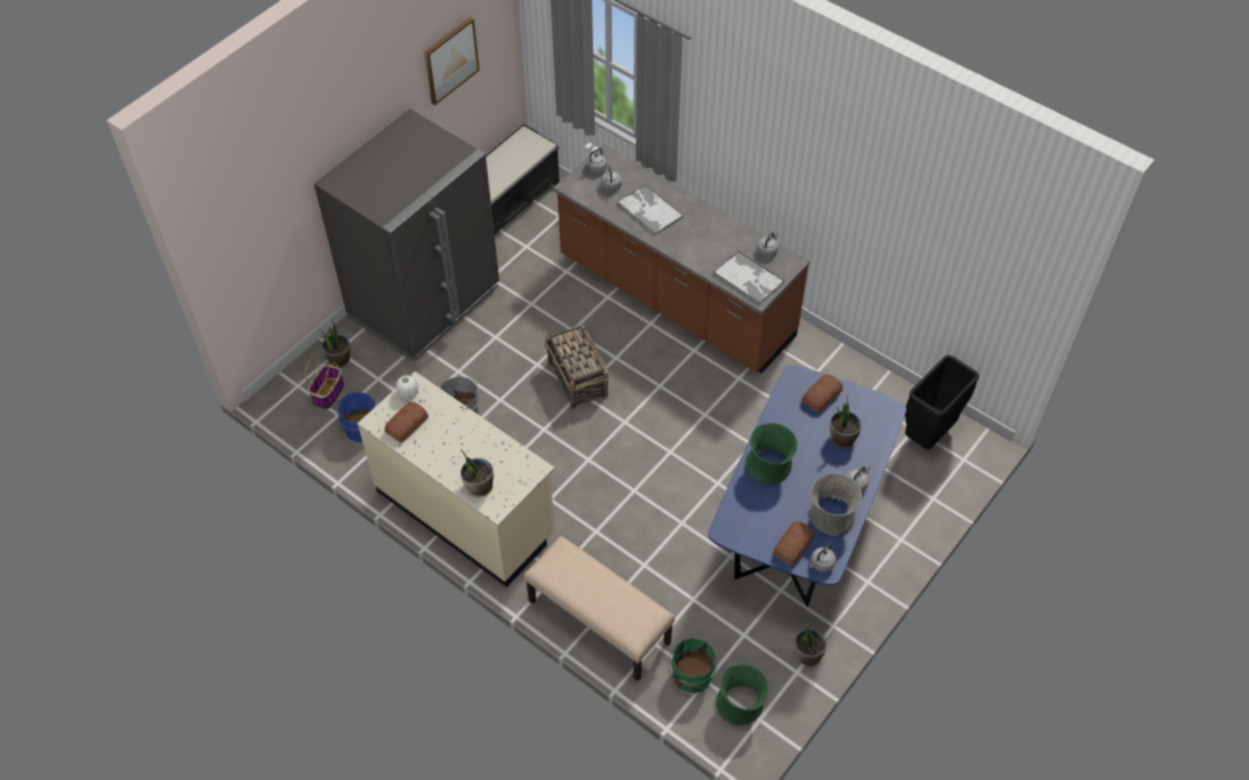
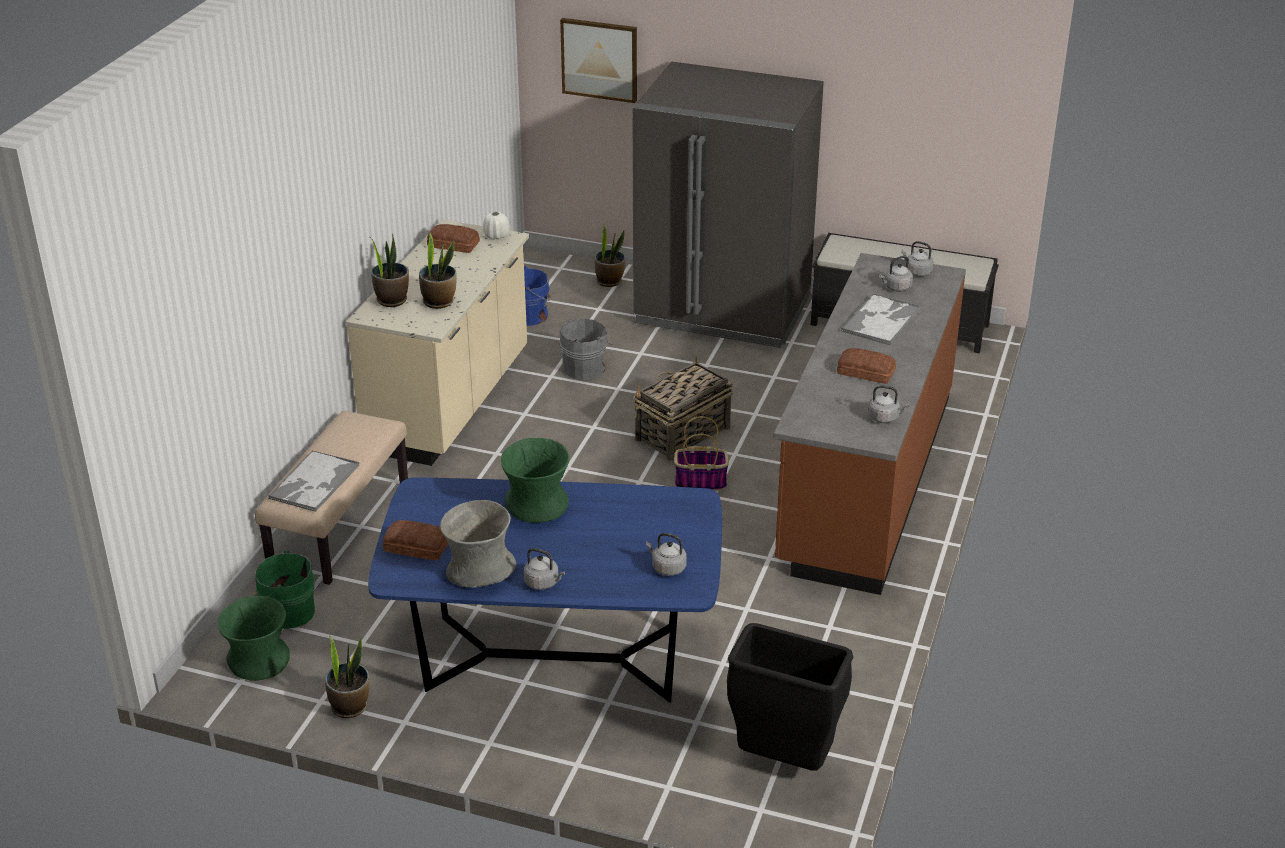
camera: 70 degrees right, 20 degrees down
(328, 393) = (561, 286): basket -> basket (701, 482)
(450, 60) = (903, 70): picture -> picture (599, 59)
(749, 278) = (824, 412): tray -> tray (314, 483)
(821, 564) = (396, 574): grey kettle -> grey kettle (667, 568)
(823, 396) = (679, 528): bread -> bread (866, 373)
(842, 438) = (616, 557): potted plant -> potted plant (439, 301)

